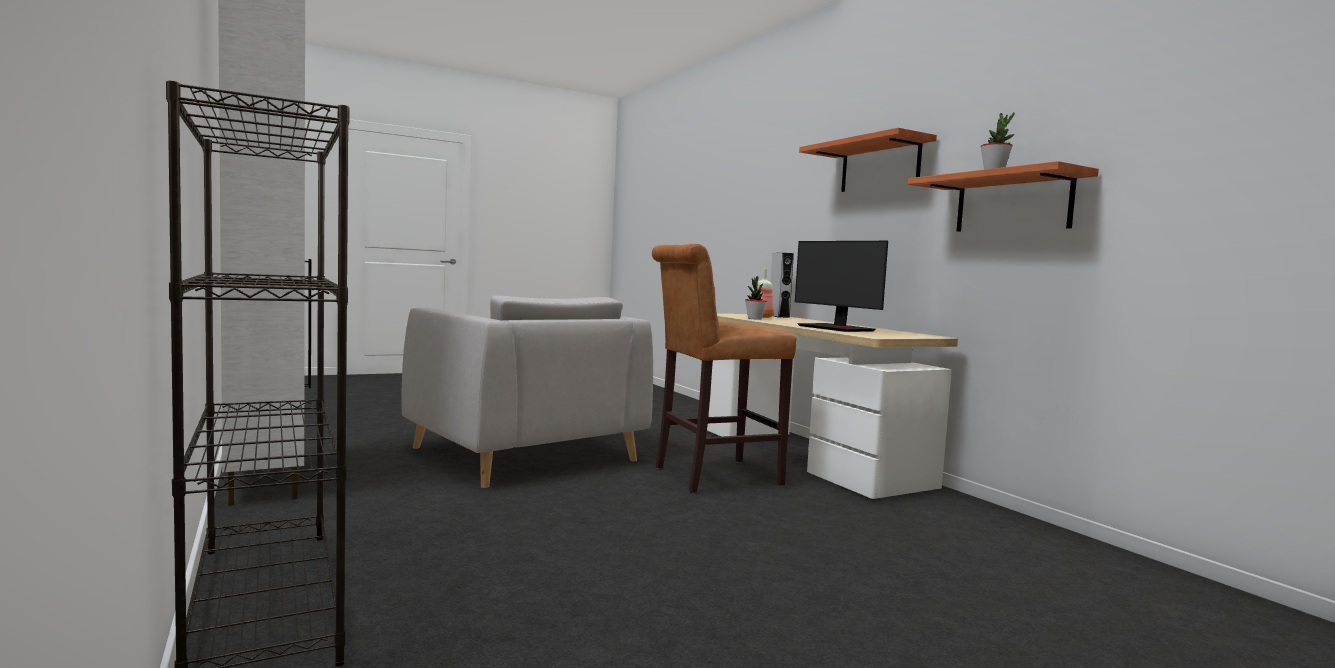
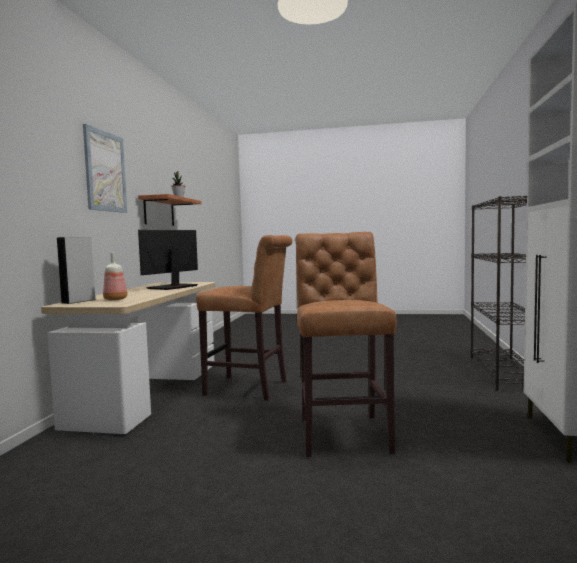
camera: 140 degrees left, 0 degrees up
(524, 454) = (343, 433): grey armchair -> brown stool
(754, 319) = (147, 296): potted plant -> none
(836, 328) = (173, 287): monitor -> monitor turned 150 degrees counterclockwise
(880, 166) = (105, 171): shelf -> picture

